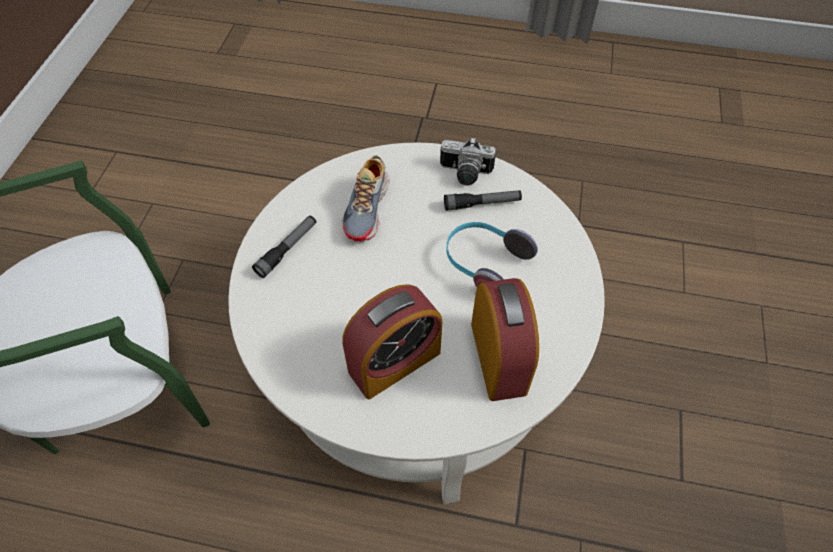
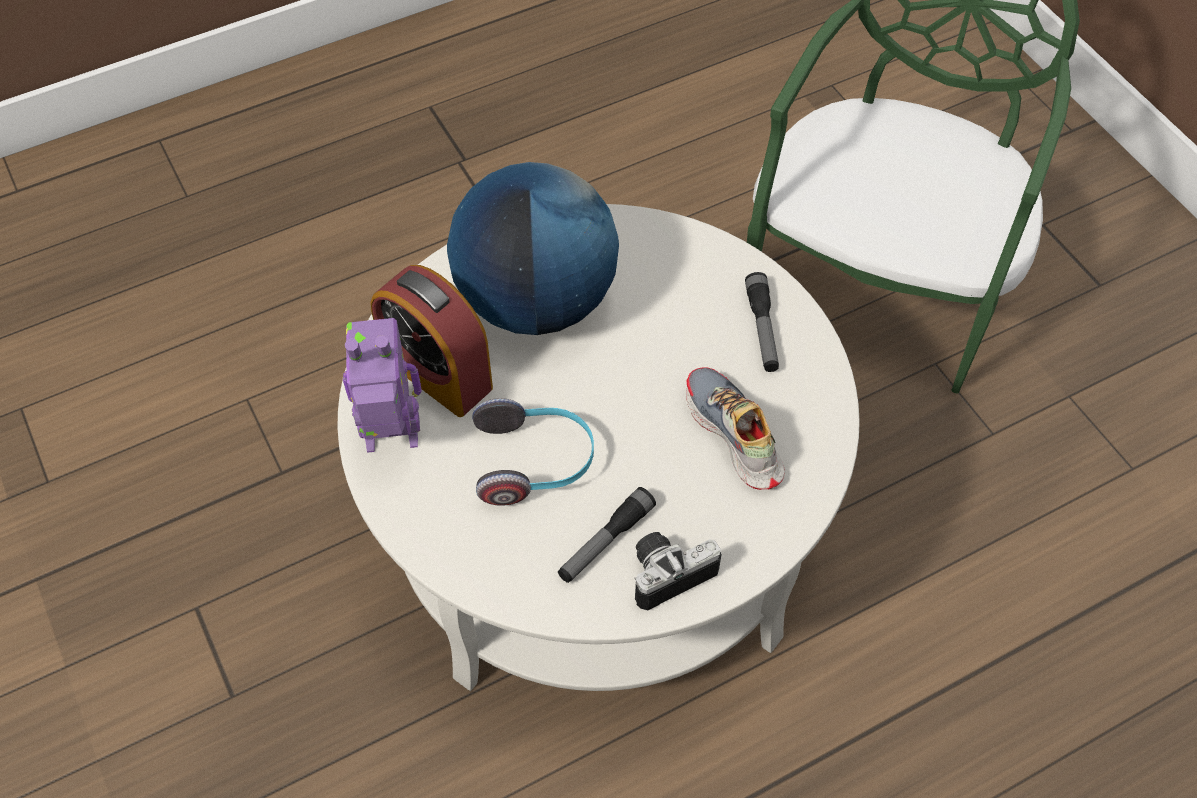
camera: 140 degrees right, 0 degrees up
(394, 362) = (536, 302): alarm clock -> globe
(558, 332) = (392, 439): none -> toy robot

